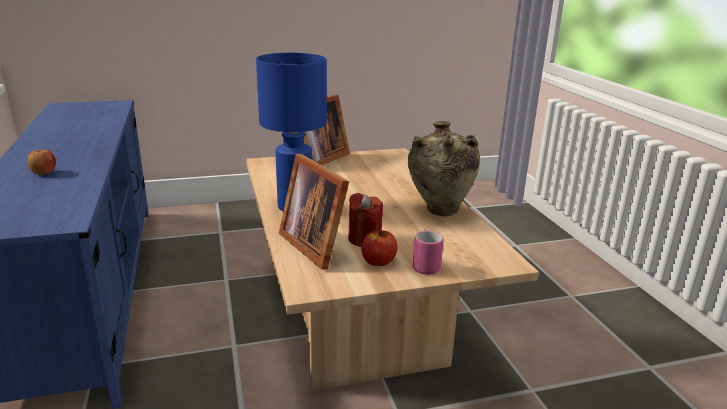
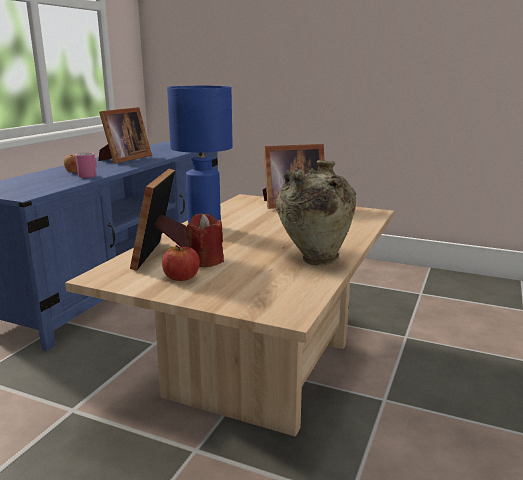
camera: 40 degrees right, 5 degrees down
(63, 140) = (124, 159): none -> picture frame
(423, 266) = (208, 292): pink mug -> pink mug (89, 176)

